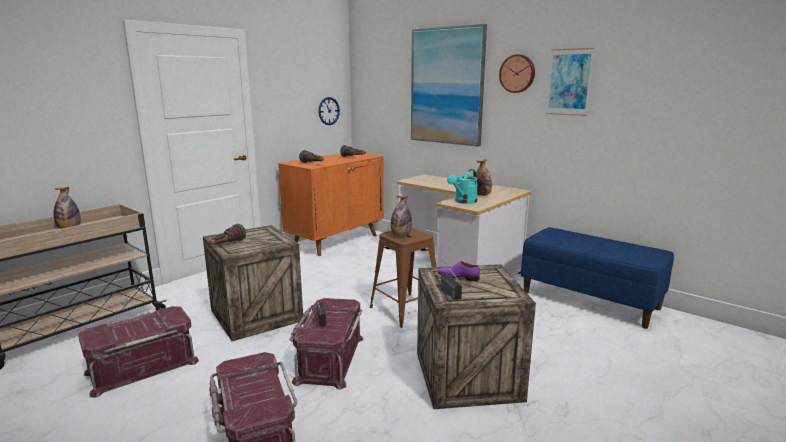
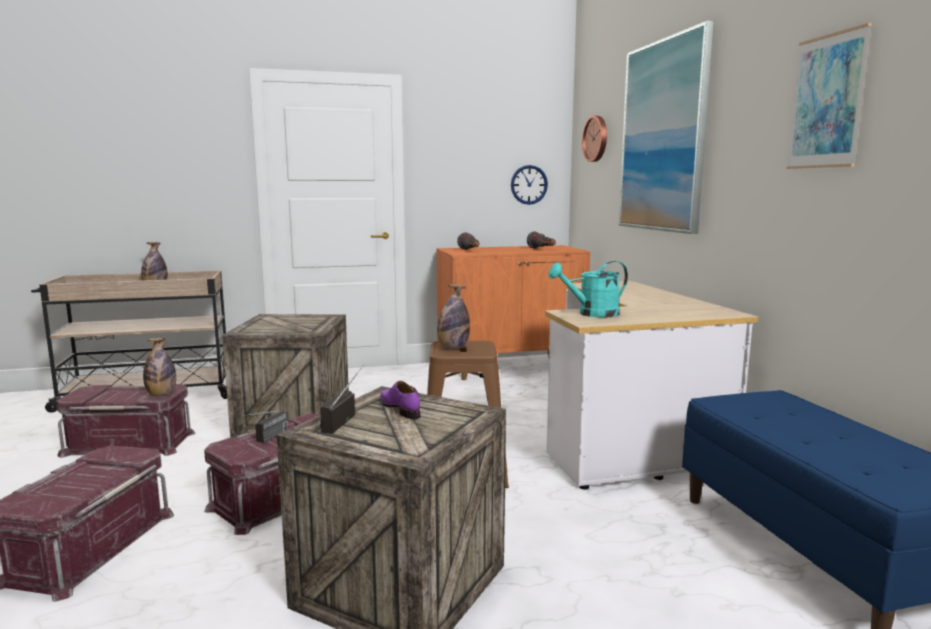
camera: 35 degrees right, 5 degrees down
(227, 245) = (255, 325): flashlight -> none
(482, 195) = (648, 311): bottle -> bottle (161, 394)
(517, 73) = (750, 99): wall clock -> wall clock (596, 139)

